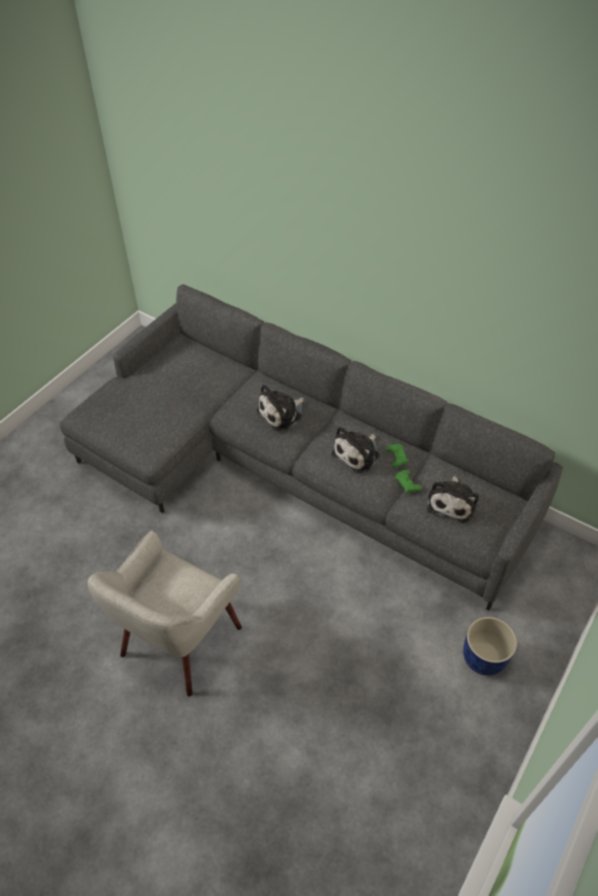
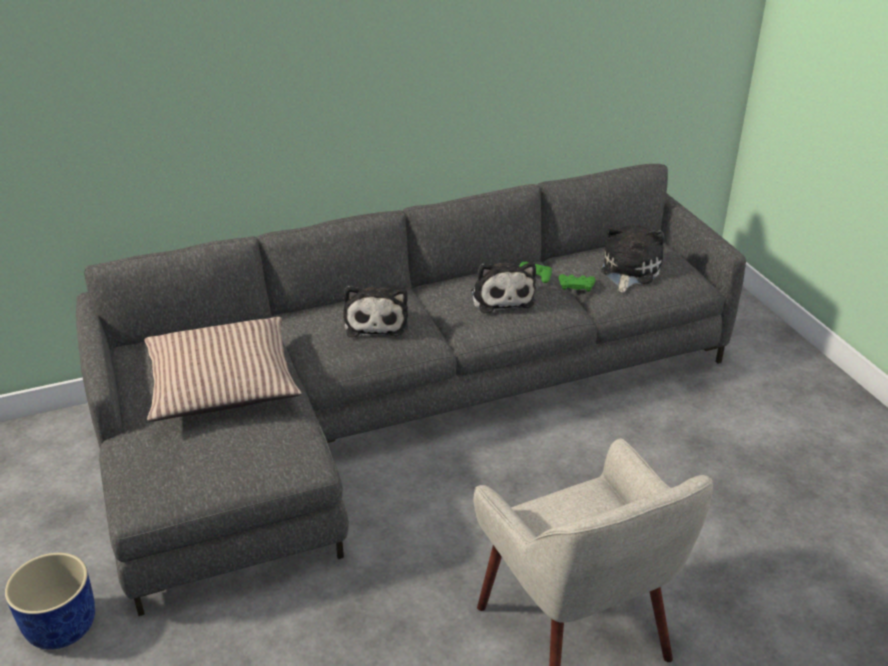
camera: 55 degrees left, 15 degrees down
(179, 388) = (222, 383): none -> pillow
(452, 502) = (628, 271): plush toy -> plush toy turned 120 degrees counterclockwise
(483, 657) = (774, 392): blue planter -> blue planter (61, 625)

